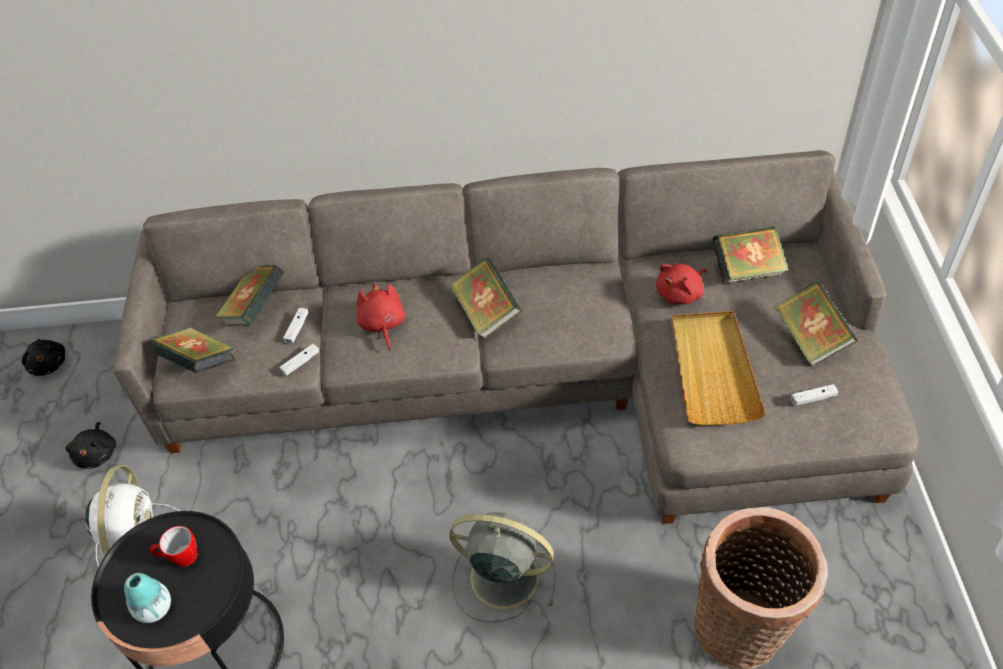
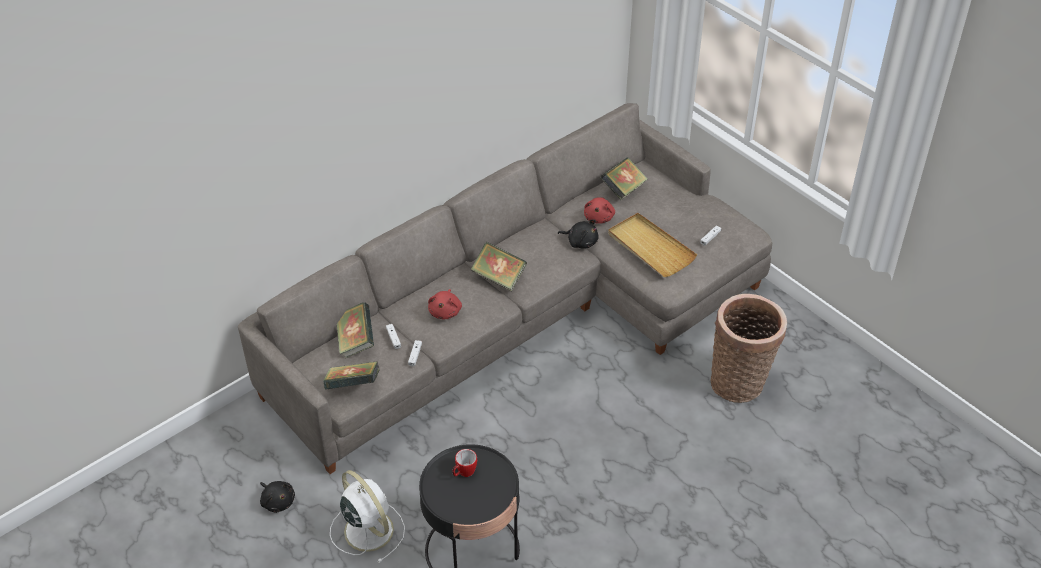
camera: 40 degrees left, 5 degrees down
(49, 364) = (176, 472): black plush toy -> black plush toy (580, 242)
(154, 608) = (476, 501): vase -> none
(382, 325) = (445, 311): red plush toy -> red plush toy turned 120 degrees counterclockwise
(501, 576) = (598, 425): grey fan -> none
(810, 339) = (685, 210): book -> none

